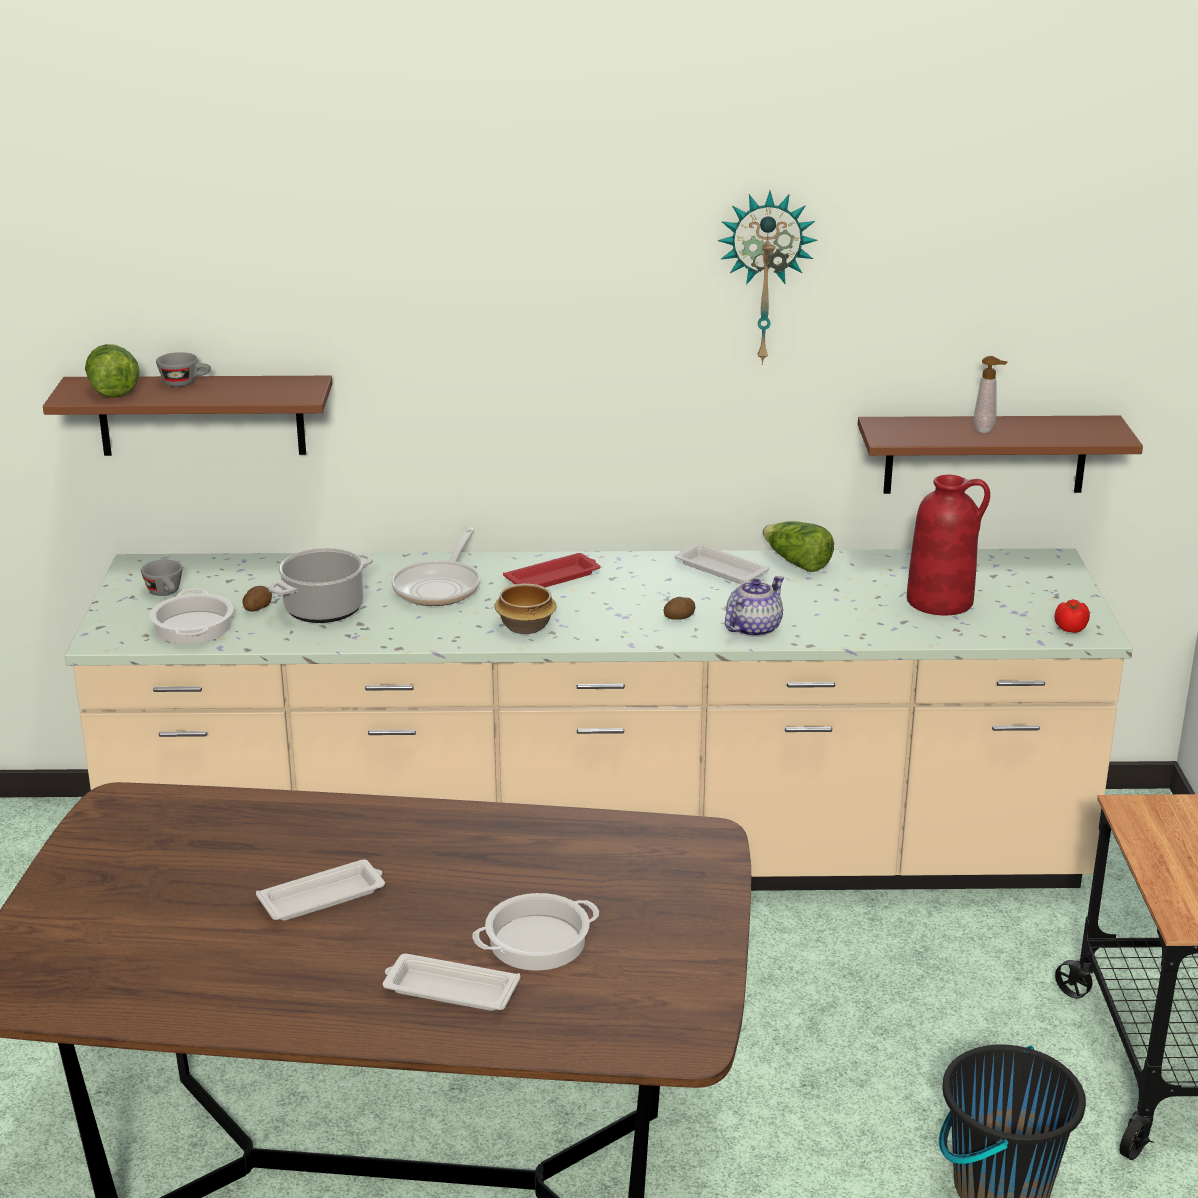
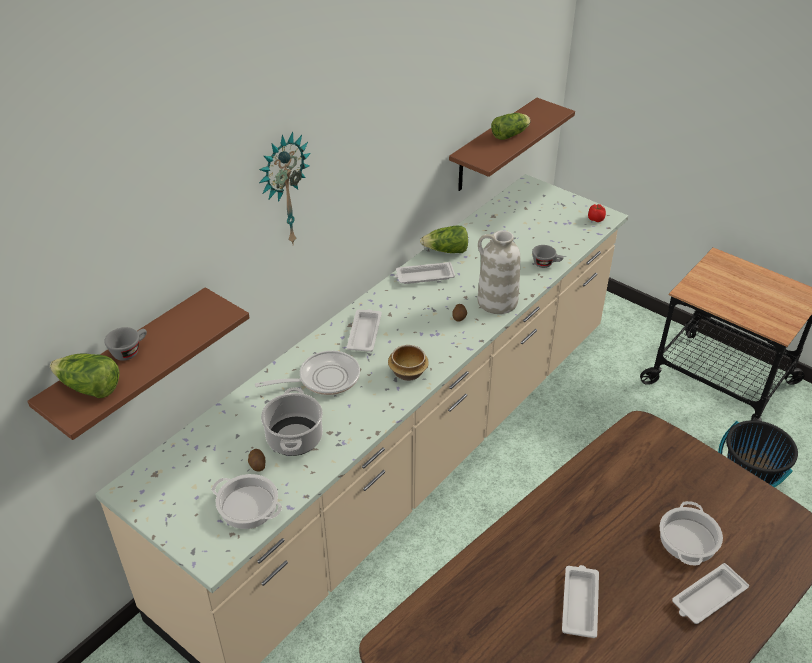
camera: 50 degrees left, 15 degrees up
(166, 593) = (186, 496): grey cup -> grey cup (546, 264)
(440, 587) = (323, 378): frying pan -> frying pan turned 75 degrees counterclockwise
(554, 578) = (364, 333): red tray -> white tray
(752, 628) = (496, 302): teapot -> white vase
(765, 277) = (411, 97): wall clock -> wall clock (283, 190)
(941, 601) = (533, 235): red vase -> none
(986, 430) = (511, 134): soap dispenser -> lettuce

